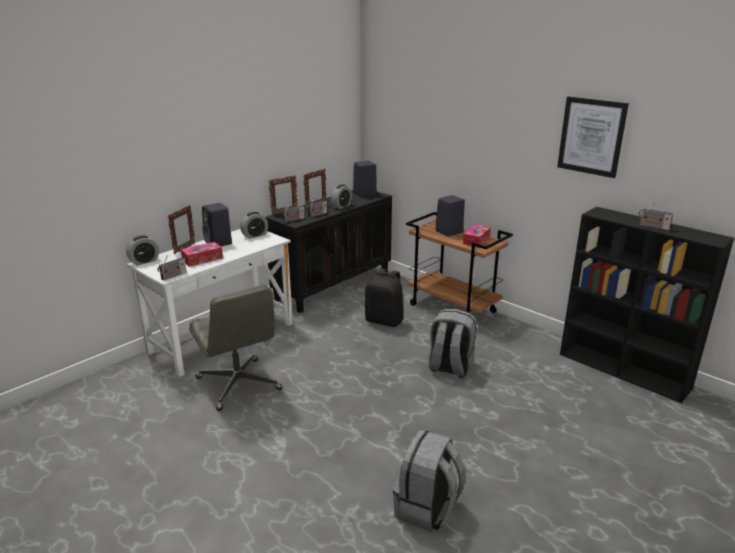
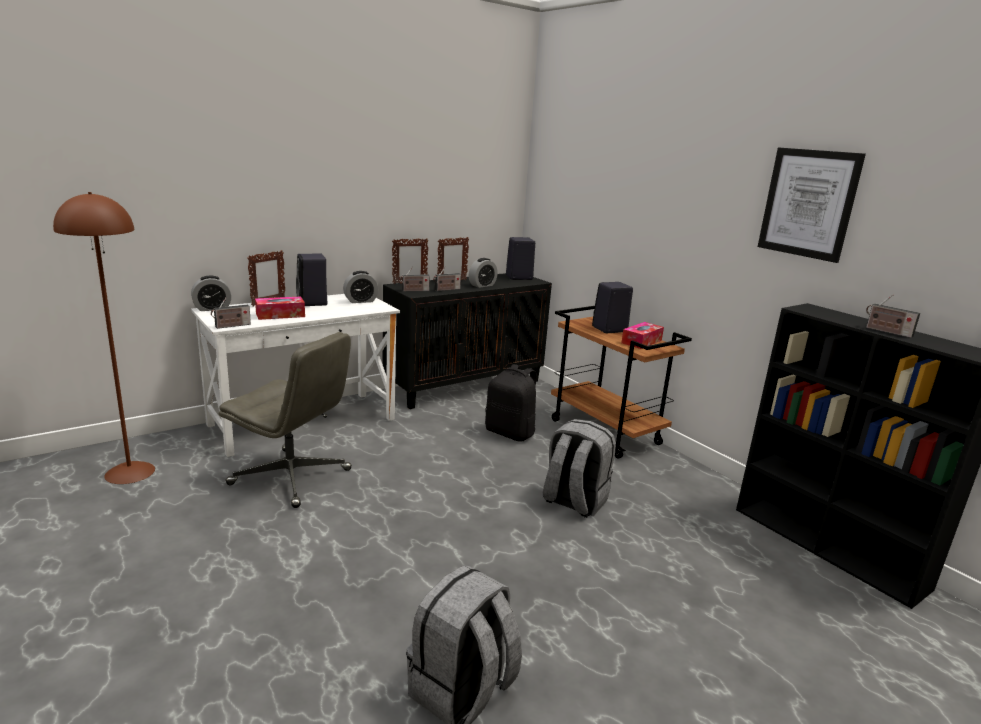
camera: 10 degrees right, 5 degrees down
(110, 402) = (129, 472): none -> brown floor lamp
(239, 384) = (292, 477): grey office chair -> grey office chair turned 45 degrees counterclockwise

